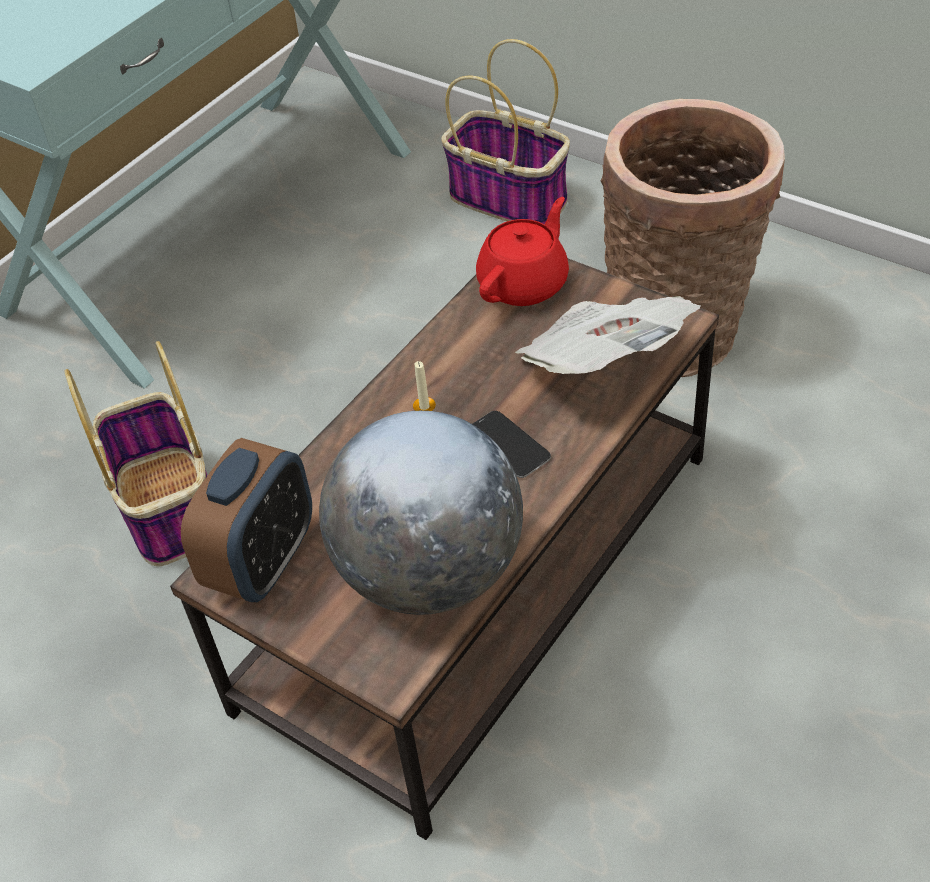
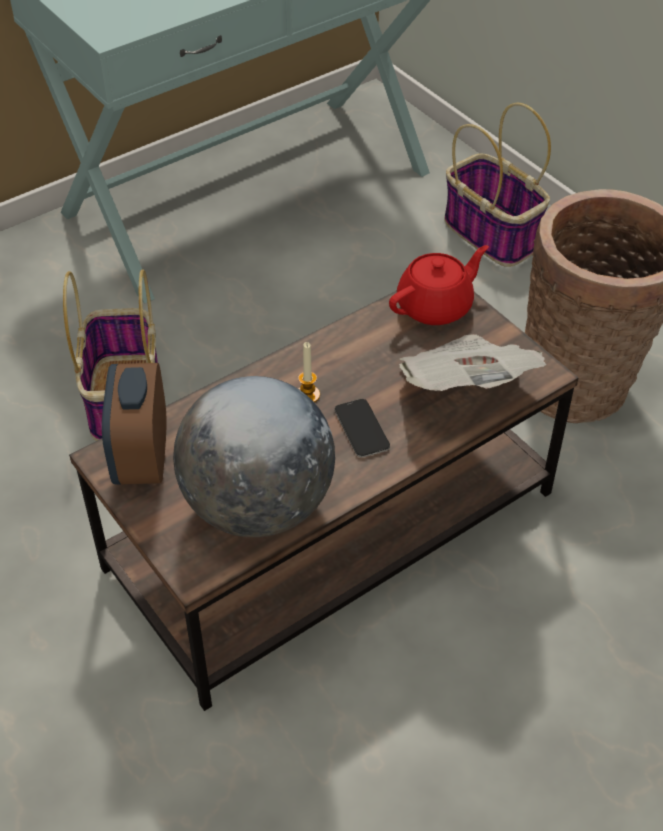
camera: 15 degrees right, 0 degrees up
(263, 562) = (141, 459): alarm clock -> alarm clock turned 135 degrees clockwise

